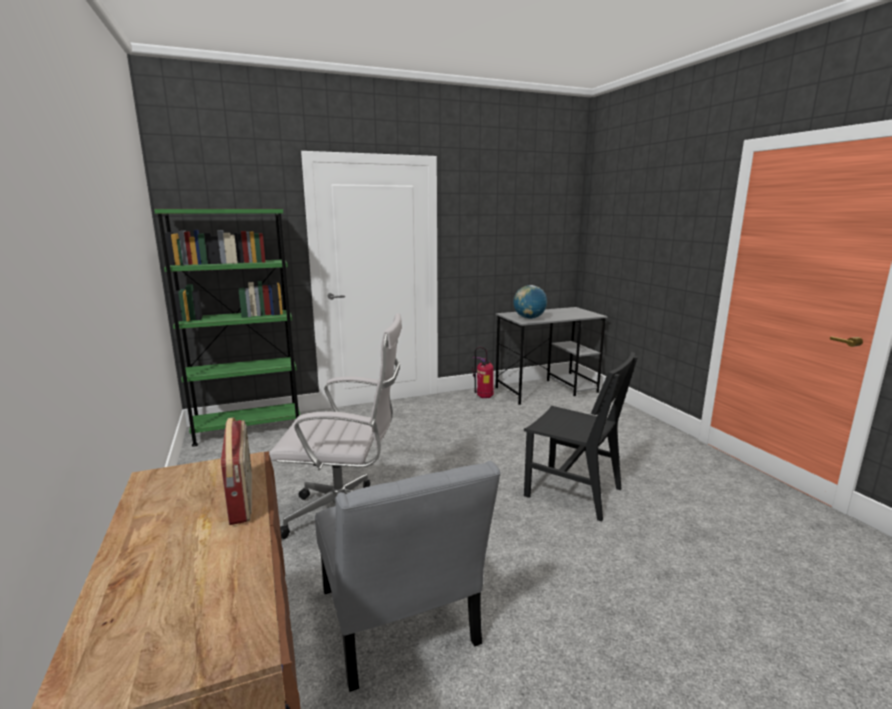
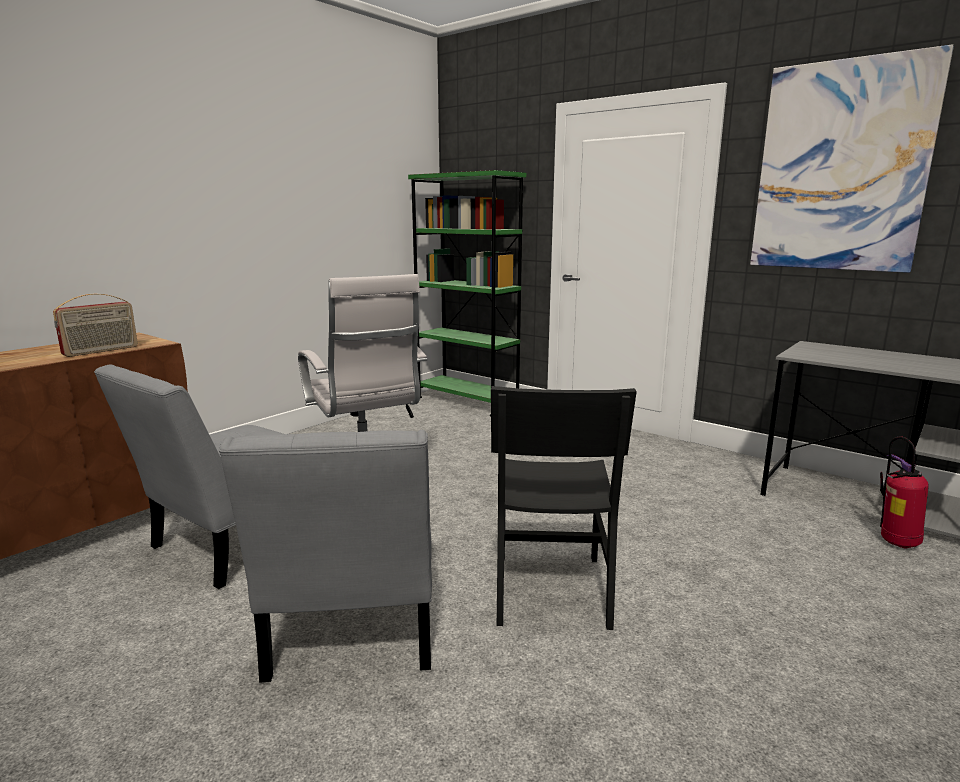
camera: 60 degrees right, 0 degrees up
(483, 397) = (734, 468): fire extinguisher -> fire extinguisher (895, 543)
(502, 214) = (841, 167): none -> picture
(529, 318) = (821, 355): globe -> none
(581, 579) = (351, 631): none -> grey chair

